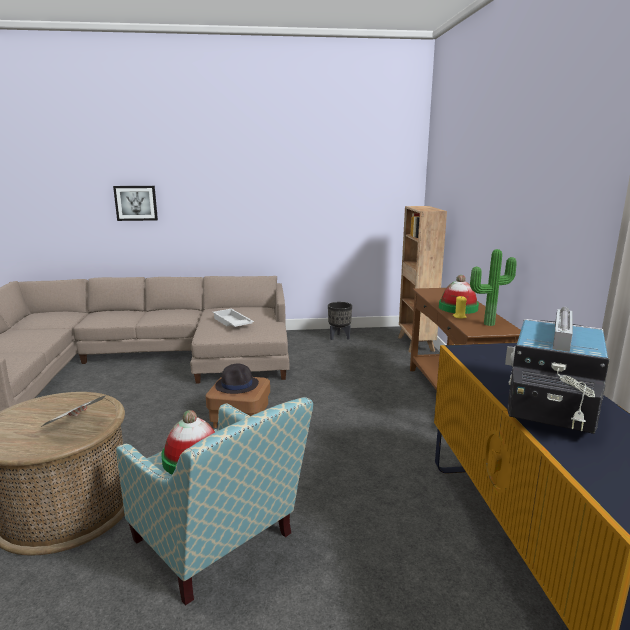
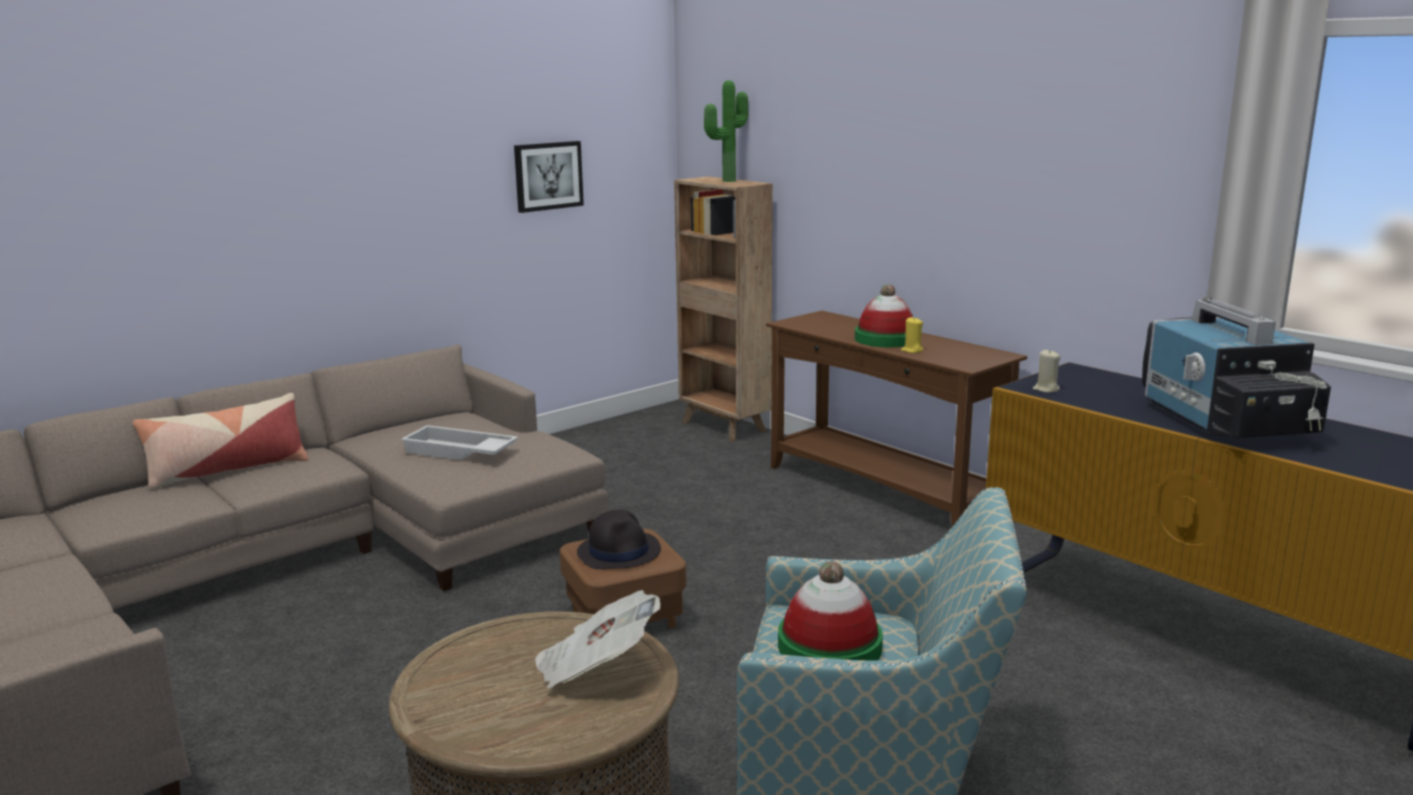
camera: 35 degrees left, 0 degrees up
(136, 203) = (117, 221): picture -> picture (548, 176)
(153, 311) = (227, 470): none -> pillow
(339, 337) = (585, 446): black planter -> none
(471, 353) = (1046, 389): none -> beige candle
(487, 323) = (961, 352): potted plant -> potted plant (726, 181)

